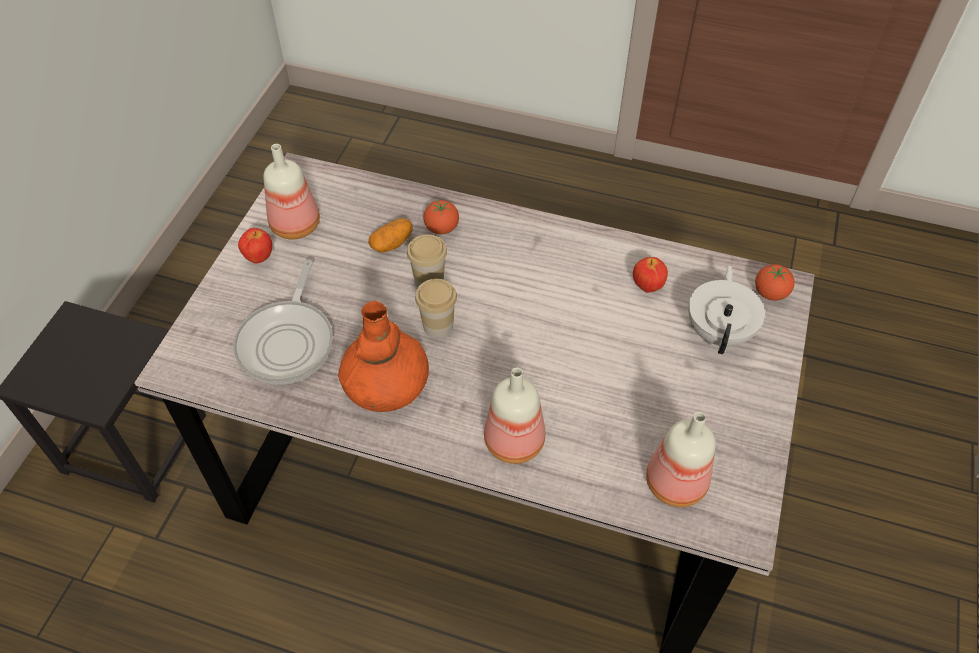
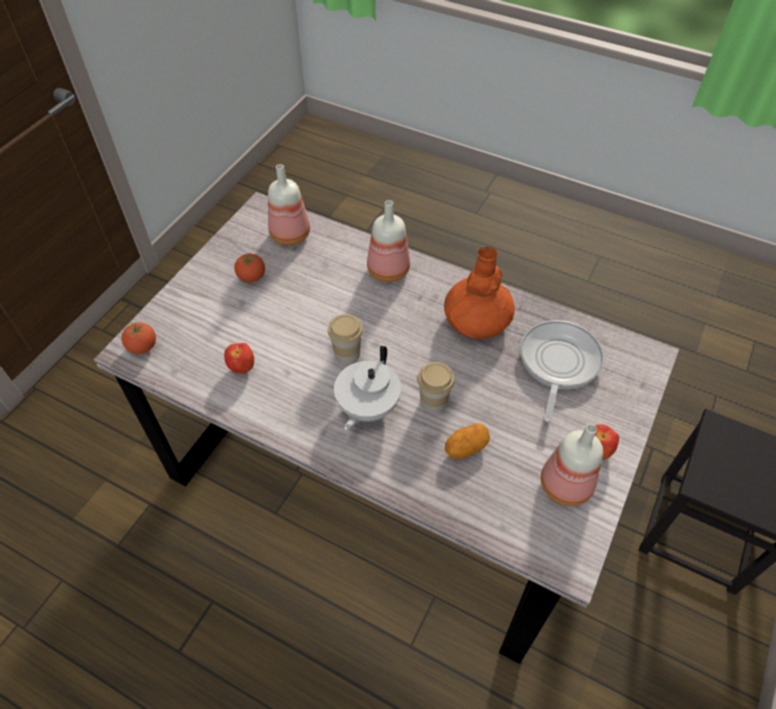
camera: 170 degrees left, 0 degrees up
(438, 325) = (431, 359): cup -> cup (347, 353)
(441, 228) = (414, 458): tomato -> tomato (251, 277)
(719, 331) = (204, 322): white teapot -> white teapot (367, 407)

